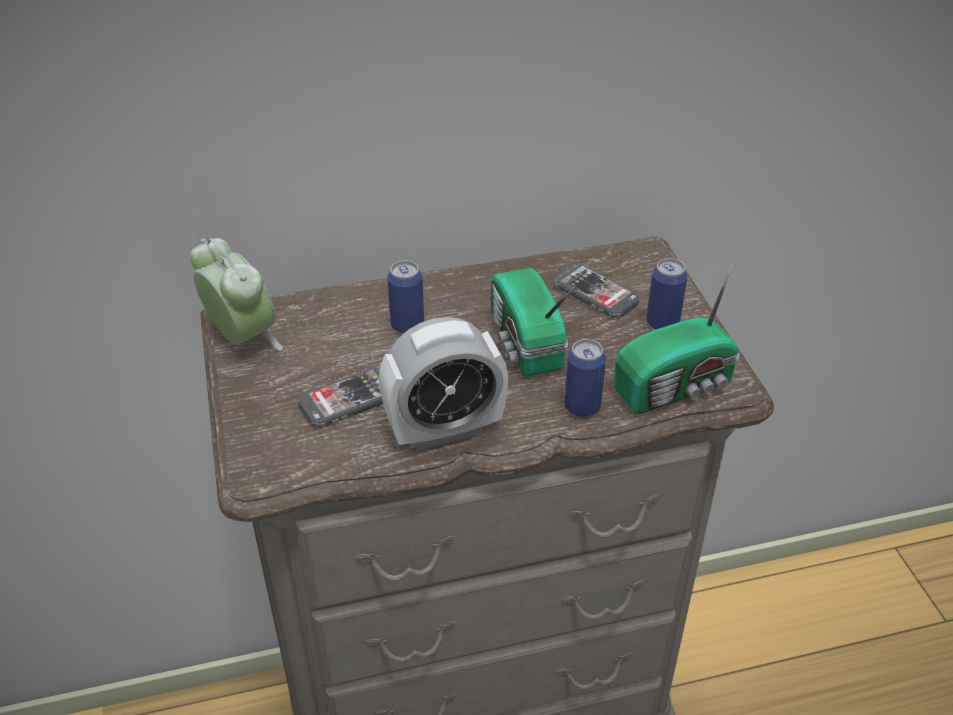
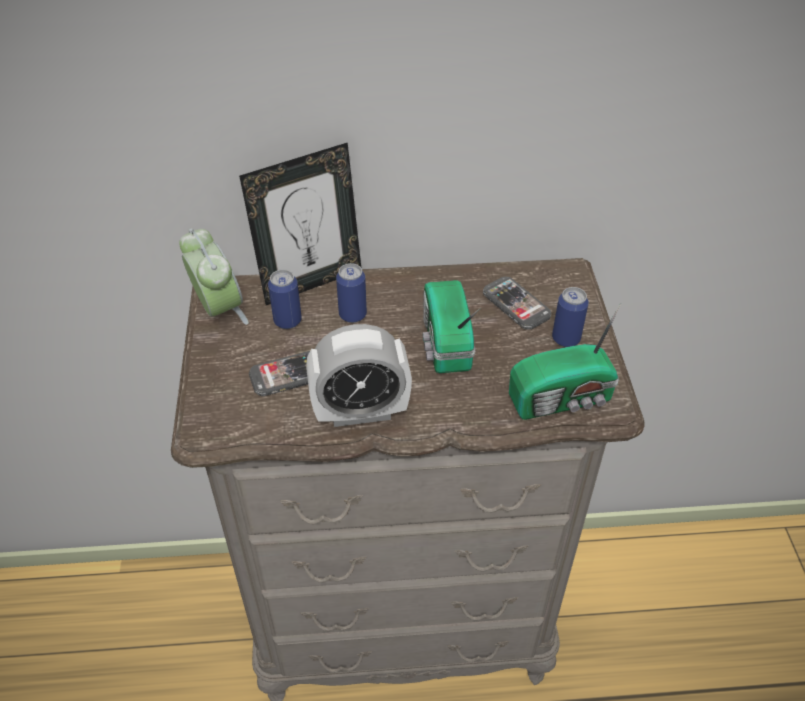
camera: 10 degrees right, 5 degrees up
(347, 295) = (310, 282): none -> picture frame
(582, 406) = (478, 406): can -> can (287, 321)

